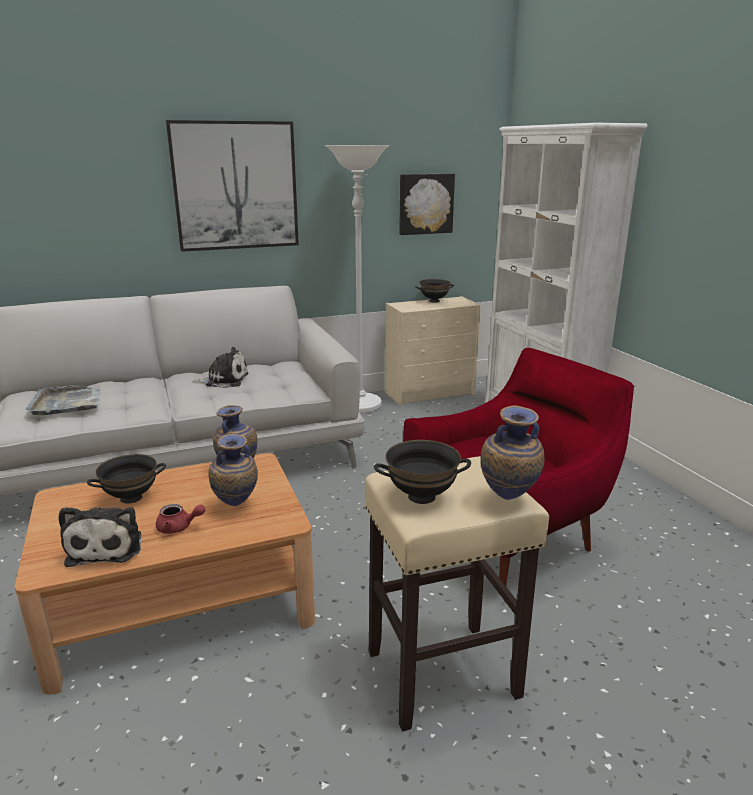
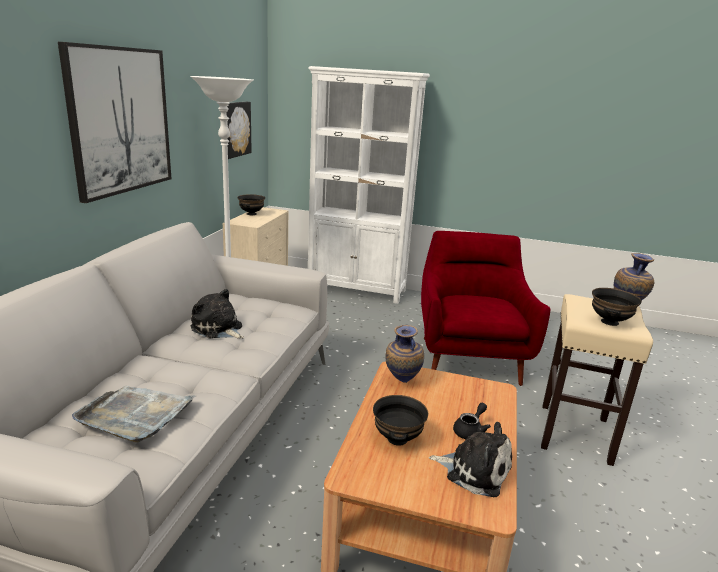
camera: 55 degrees left, 0 degrees up
(179, 528) = (470, 431): red teapot -> black teapot
(224, 380) = (218, 329): plush toy -> plush toy turned 90 degrees counterclockwise
(236, 507) = (460, 400): vase -> none

